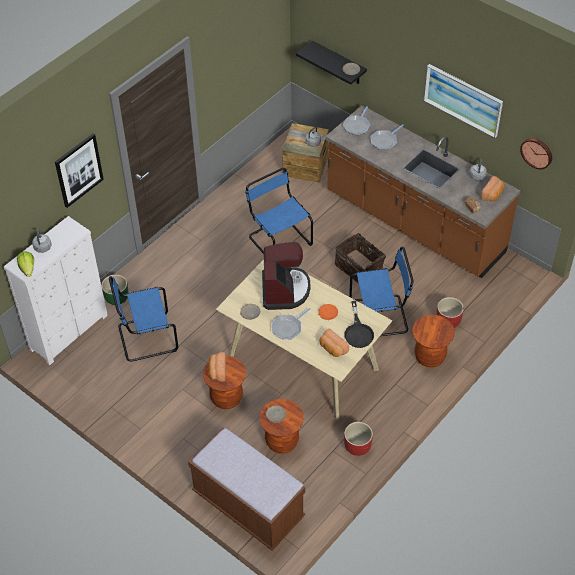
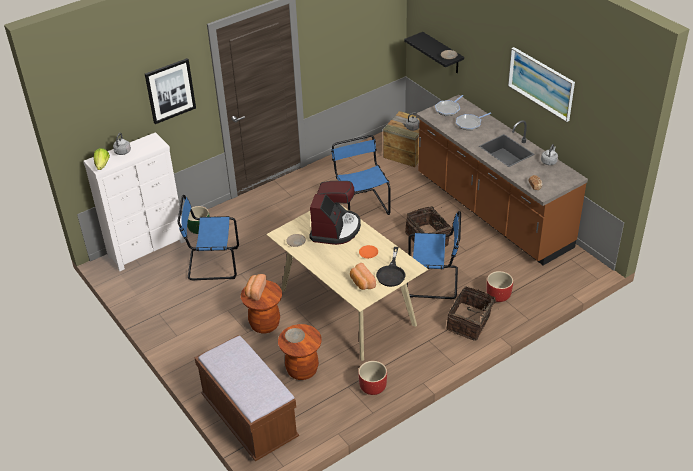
camera: 15 degrees right, 10 degrees down
(288, 328) = (326, 259): frying pan -> none
(429, 356) = (470, 323): brown stool -> basket
(493, 194) = (559, 178): bread -> none
(537, 152) = (603, 136): wall clock -> none

